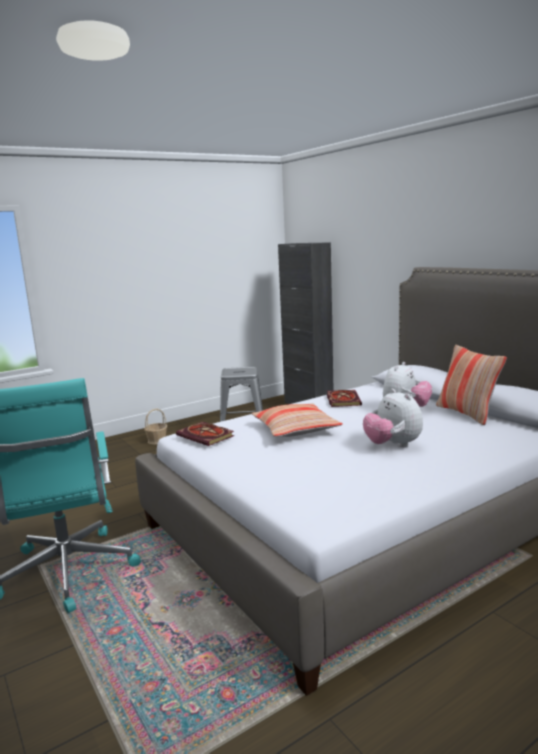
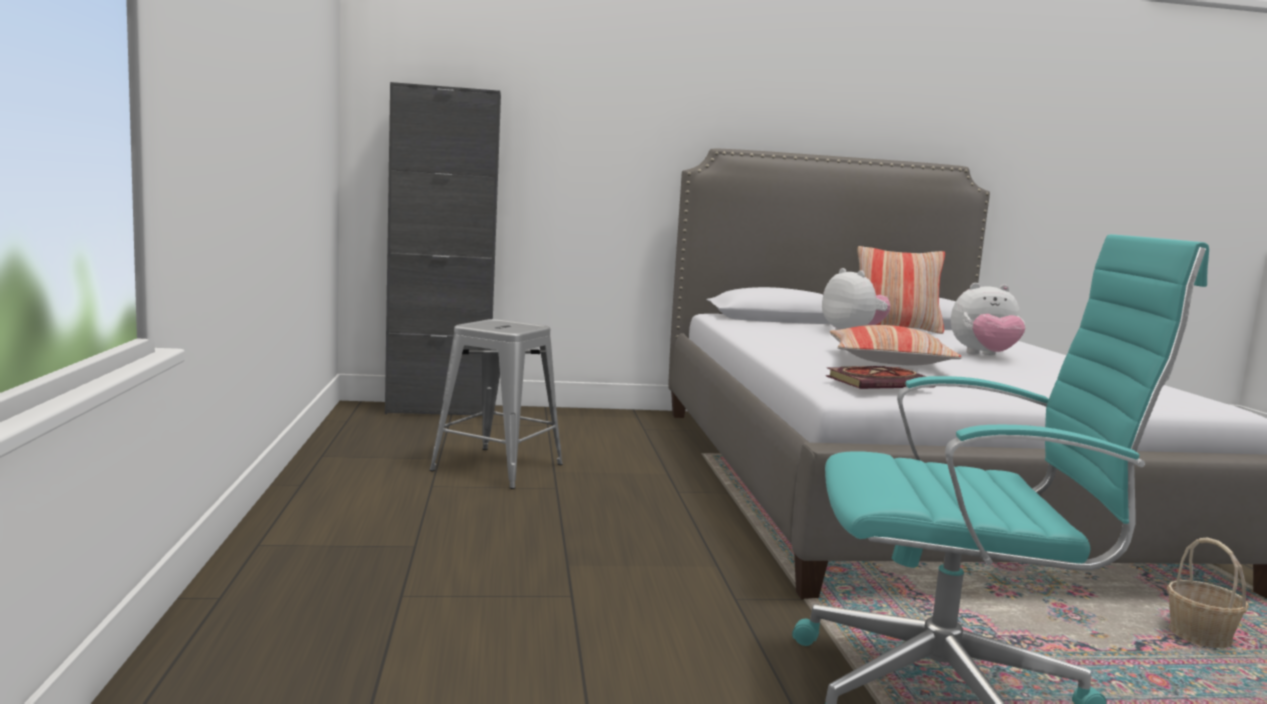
camera: 65 degrees left, 5 degrees down
(156, 441) = (365, 519): basket -> basket (1199, 637)
(342, 400) = (776, 334): book -> none

